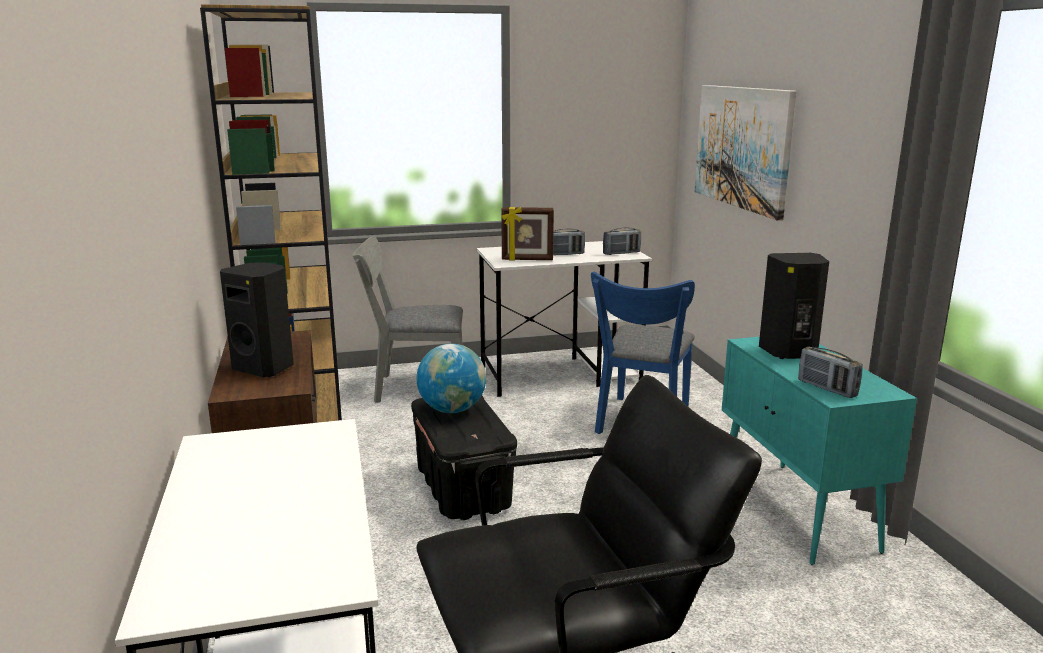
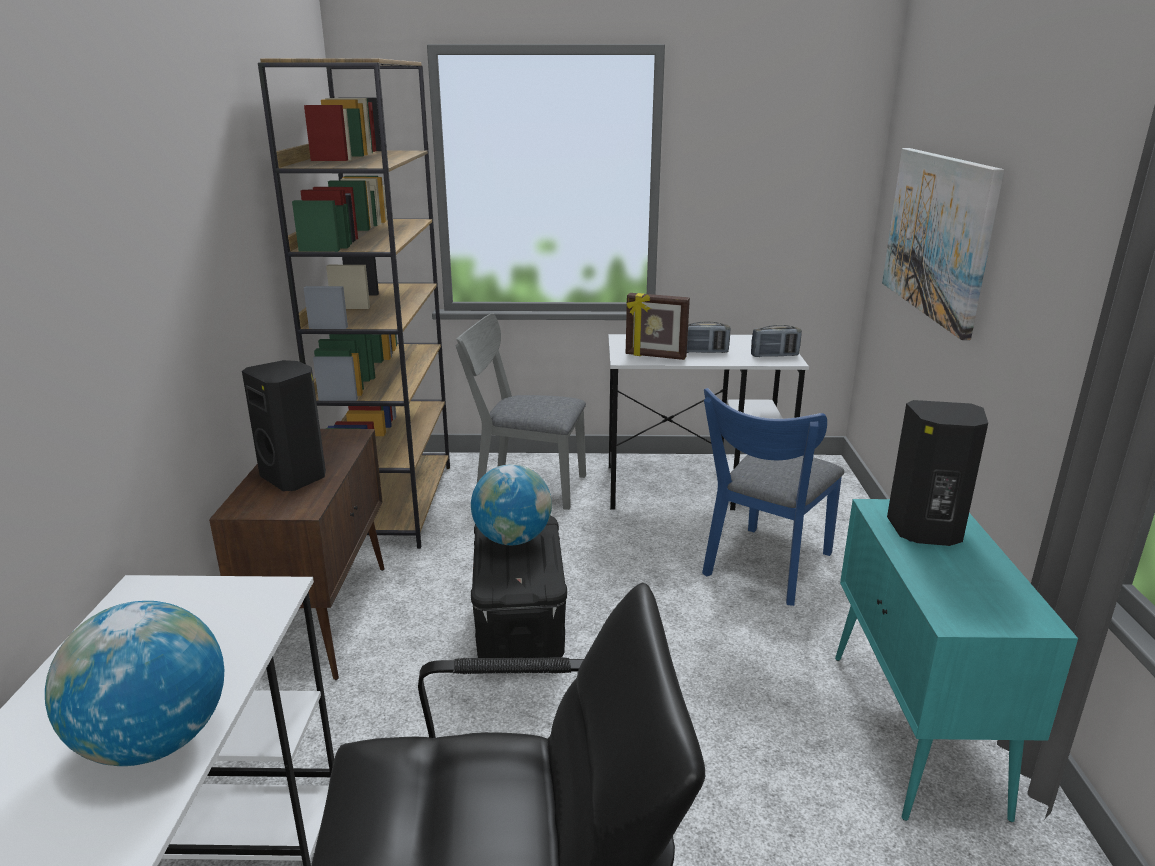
camera: 15 degrees right, 5 degrees up
(312, 525) = (154, 741): none -> globe
(827, 388) = (949, 602): radio -> none

